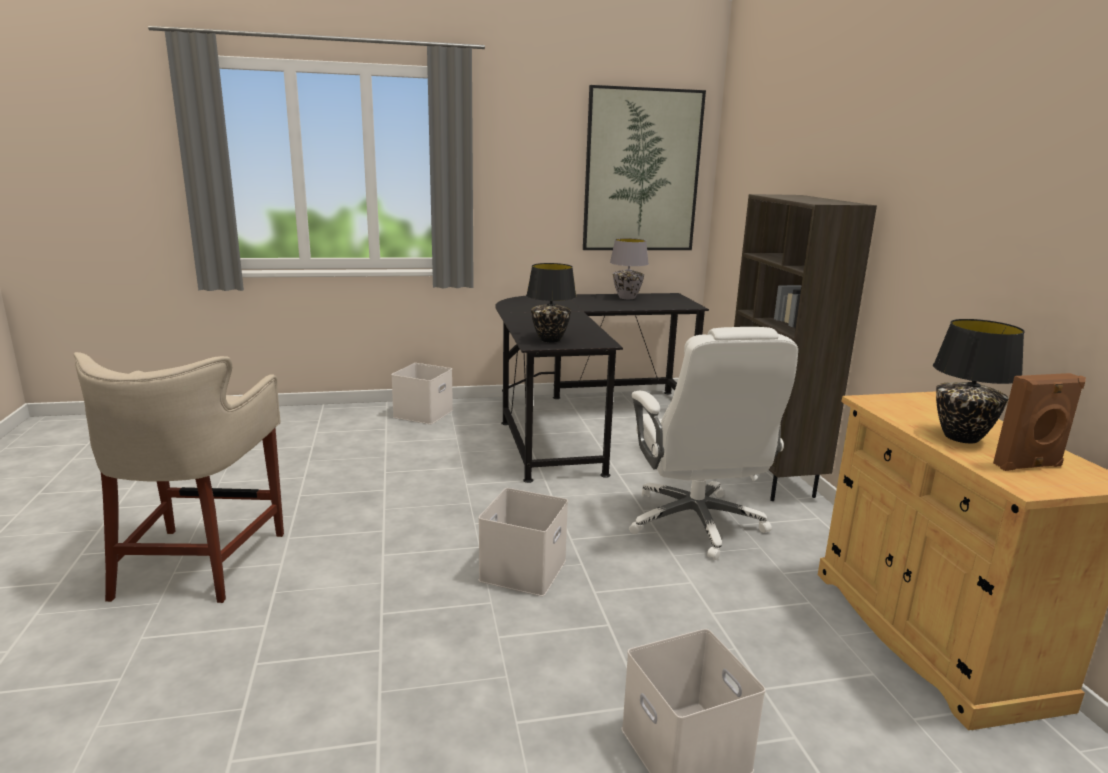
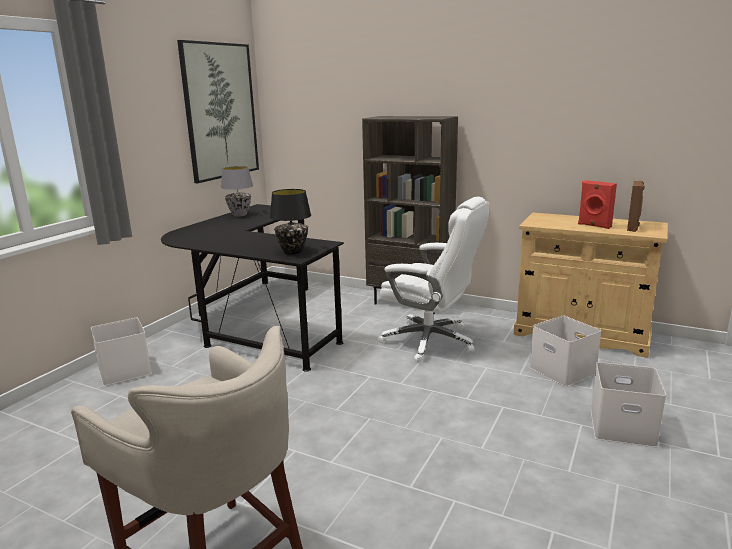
camera: 50 degrees left, 0 degrees up
(524, 571) = (419, 412): white storage box -> white storage box (564, 371)
(962, 437) = (594, 226): black table lamp -> red speaker

